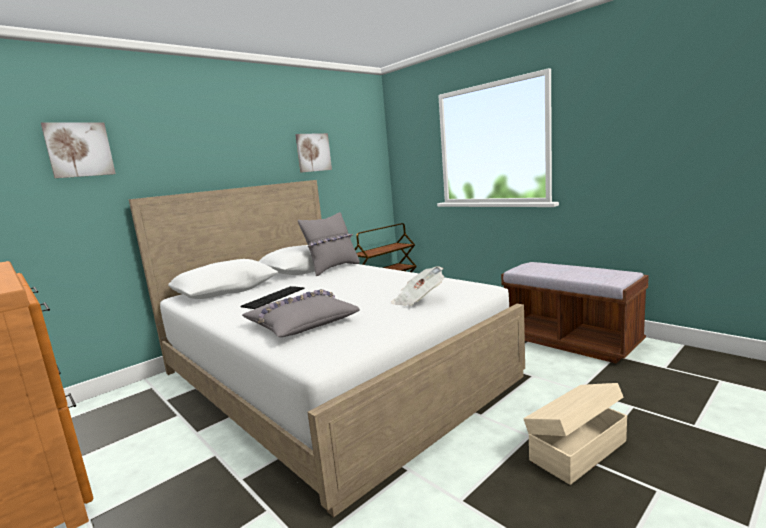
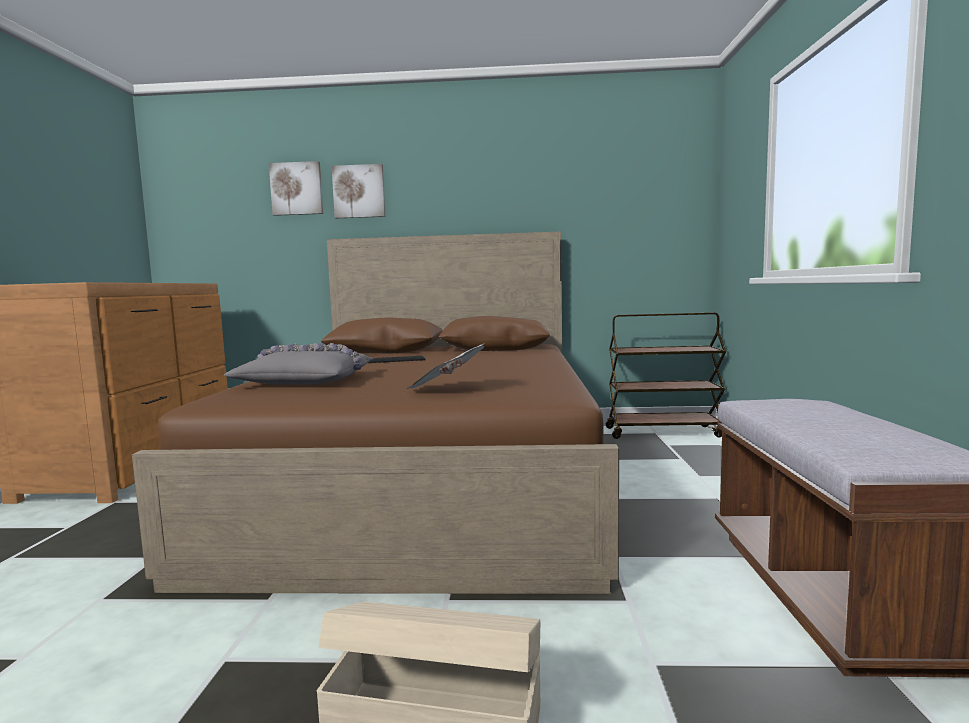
camera: 45 degrees right, 5 degrees down
(313, 152) = (568, 194): picture -> picture (359, 191)
(330, 374) = (428, 481): white bed -> brown bed
(333, 268) = (515, 351): grey pillow -> none

